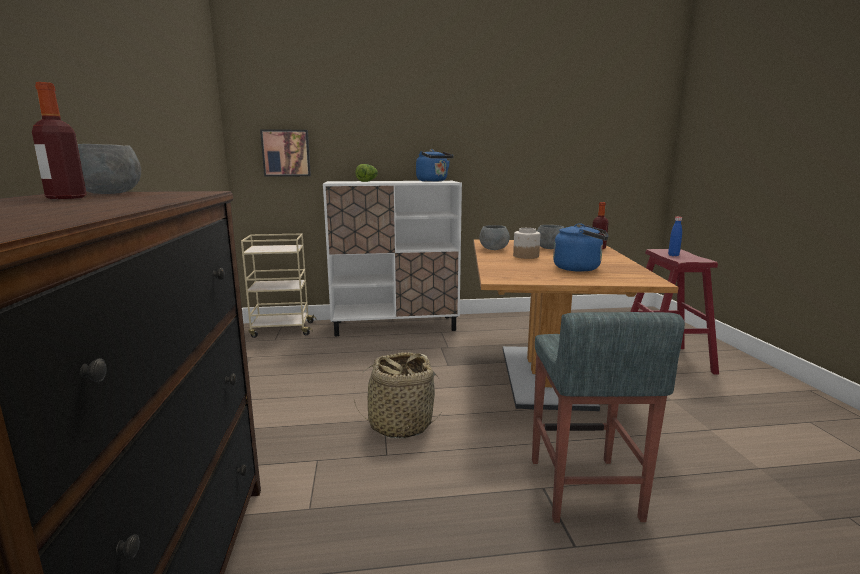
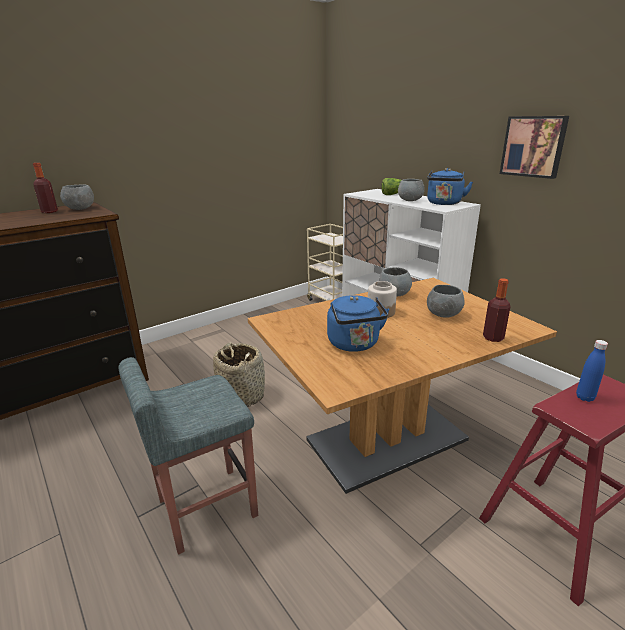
camera: 60 degrees right, 10 degrees up
(286, 153) = (357, 160): picture -> picture (533, 146)
(402, 181) = (410, 200): none -> grey bowl

